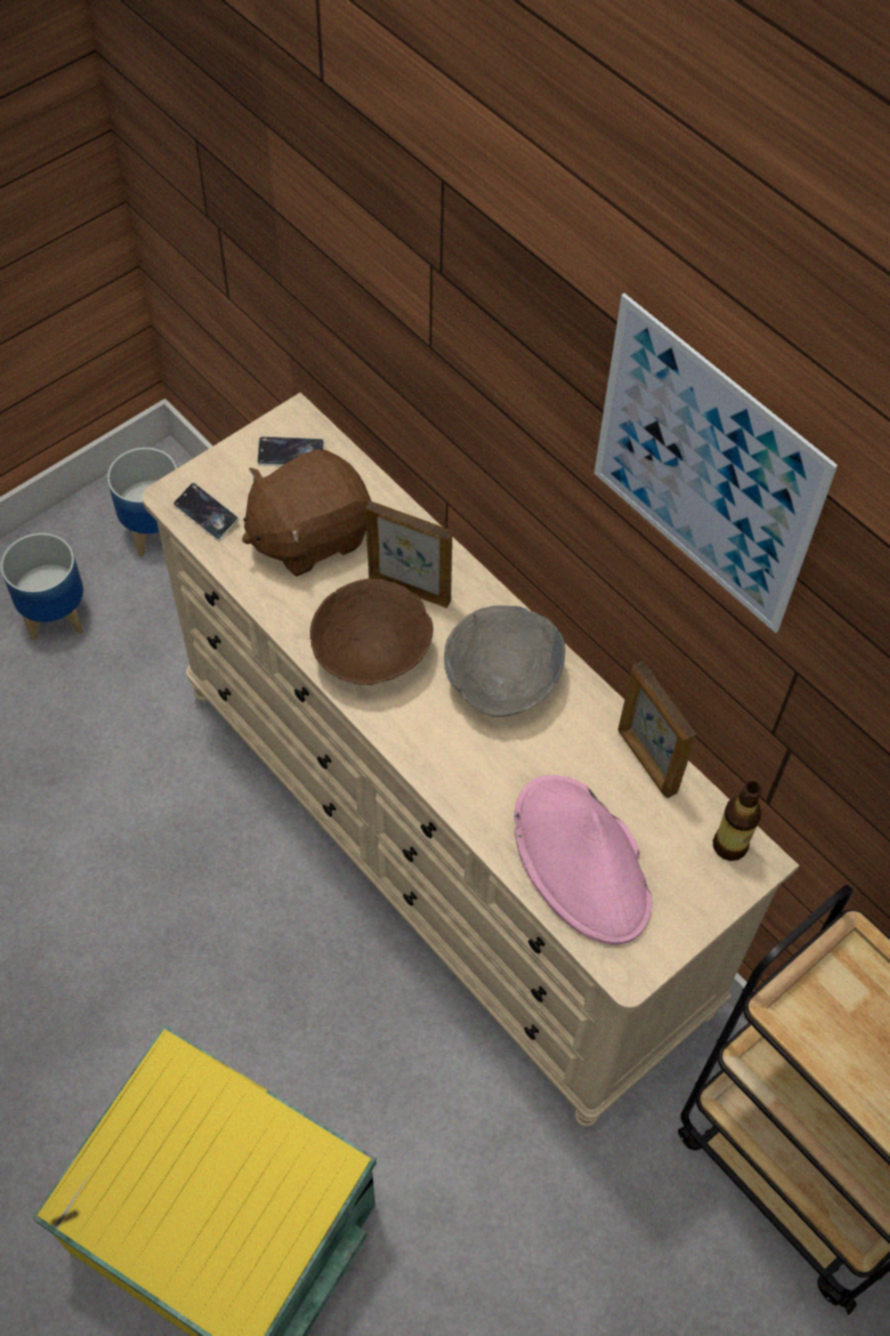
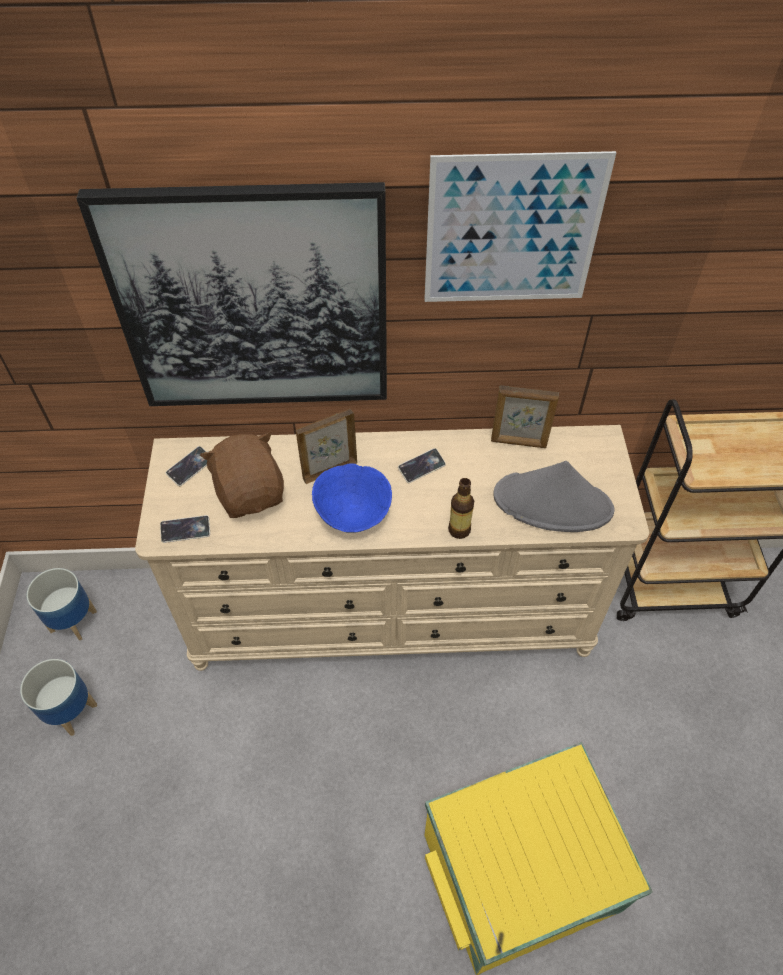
camera: 50 degrees left, 5 degrees down
(309, 535) = (250, 492): brown plush toy -> brown plush toy turned 150 degrees clockwise
(372, 650) = (351, 511): brown bowl -> blue bowl
(423, 318) = (253, 303): none -> picture
(503, 679) = (421, 467): grey bowl -> phone
(582, 861) = (553, 503): pink hat -> grey hat
(730, 845) = (590, 442): bottle -> bottle (459, 530)

